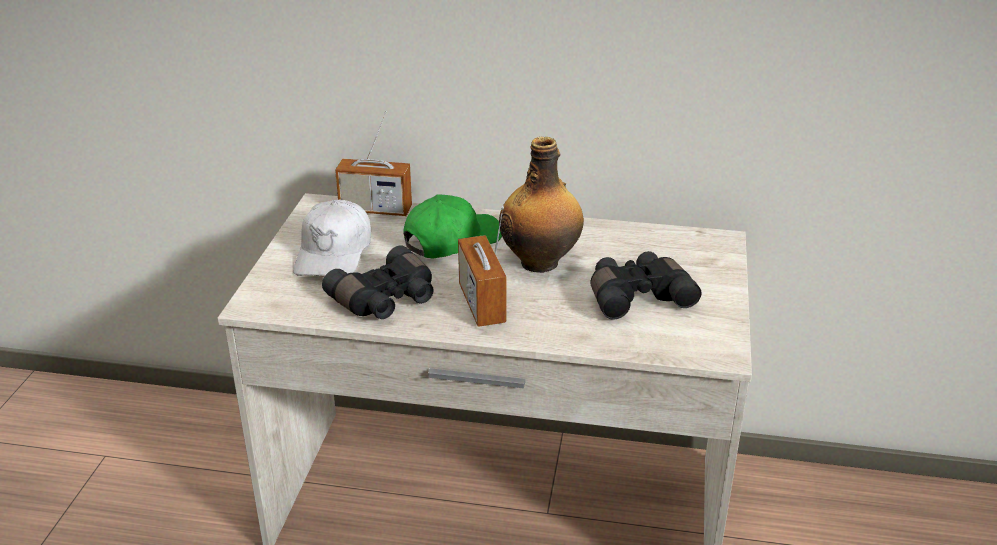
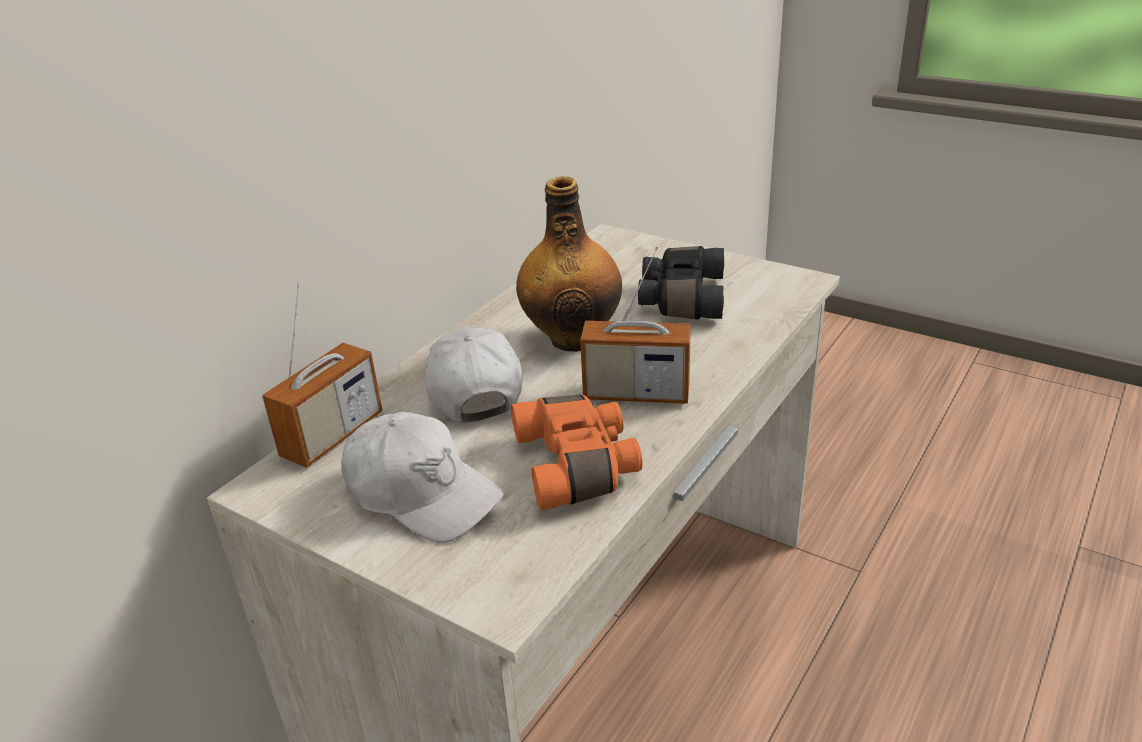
camera: 65 degrees left, 0 degrees up
(386, 300) = (579, 465): black binoculars -> orange binoculars
(451, 240) = (473, 388): green cap -> white cap

